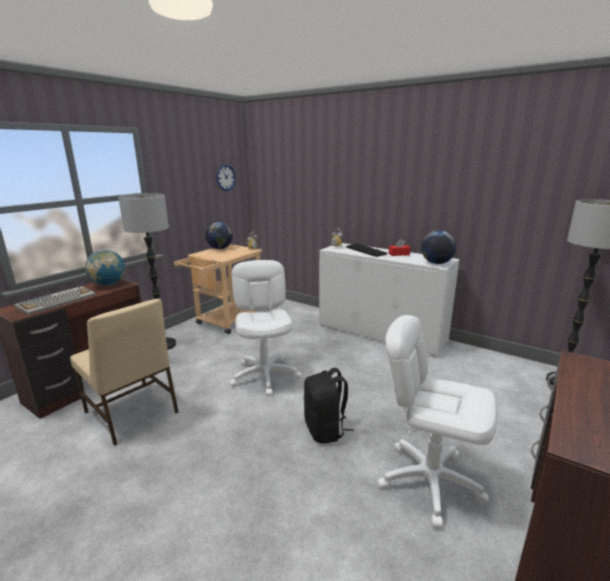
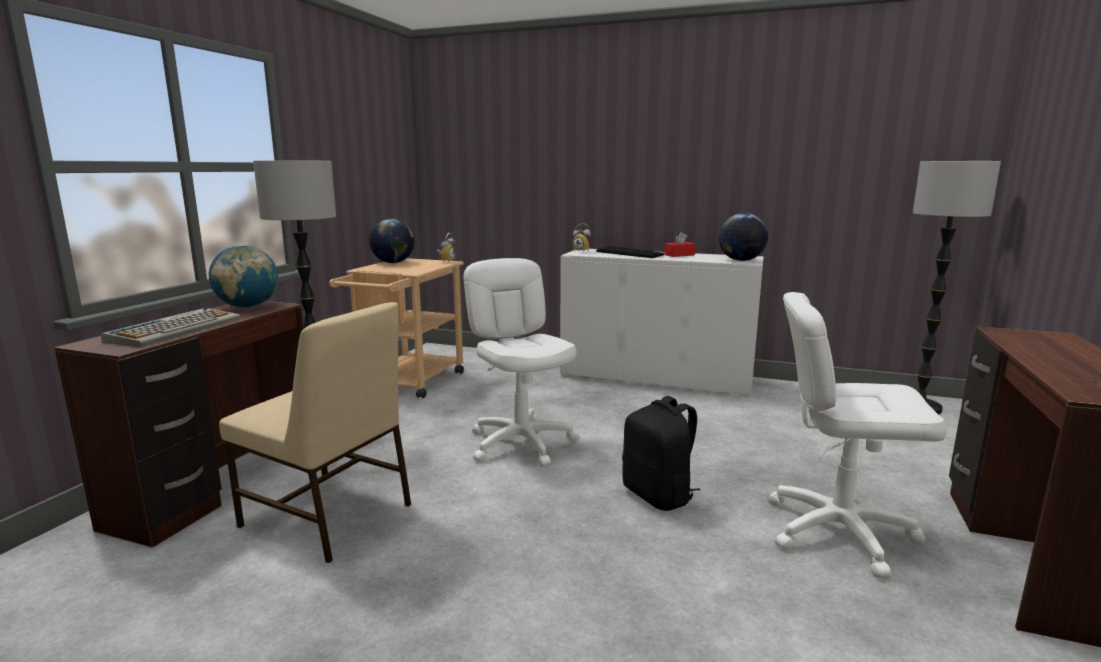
camera: 15 degrees left, 5 degrees down
(225, 177) = (388, 153): wall clock -> none

